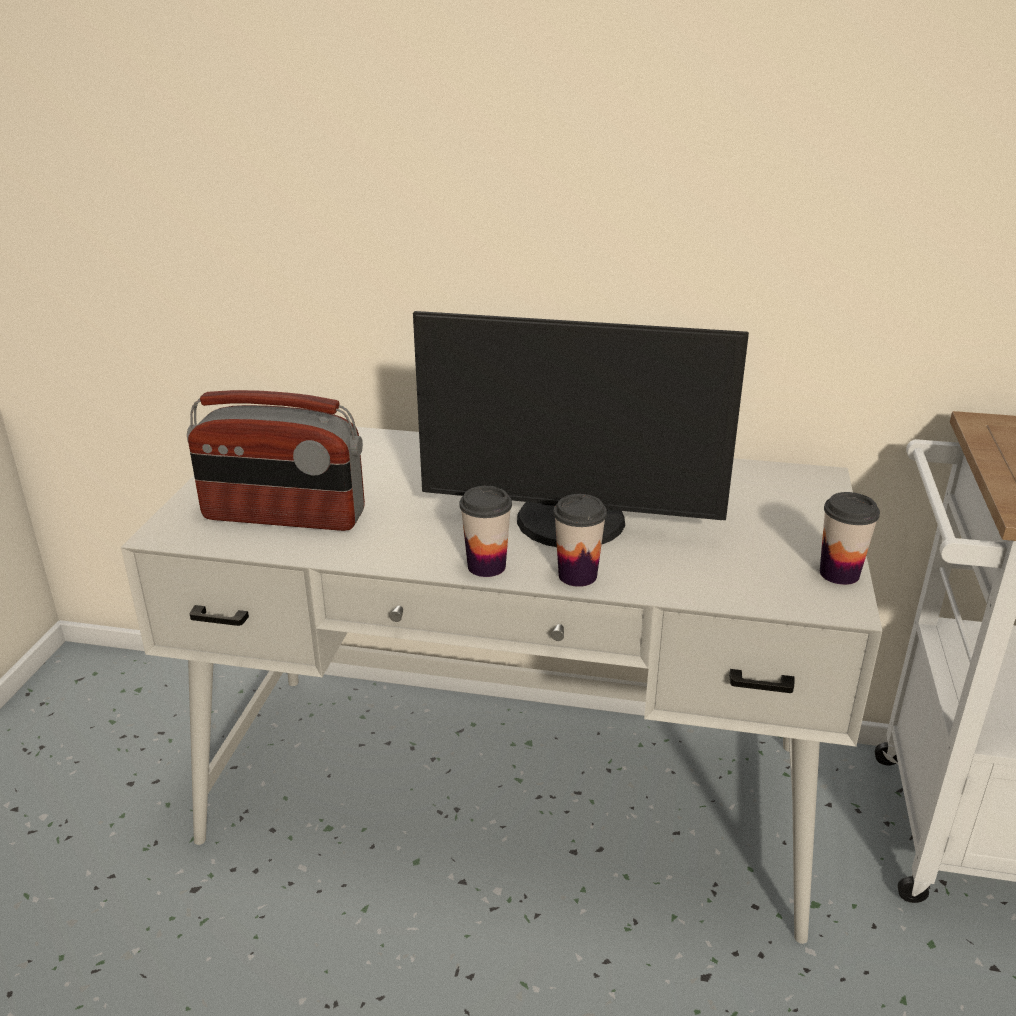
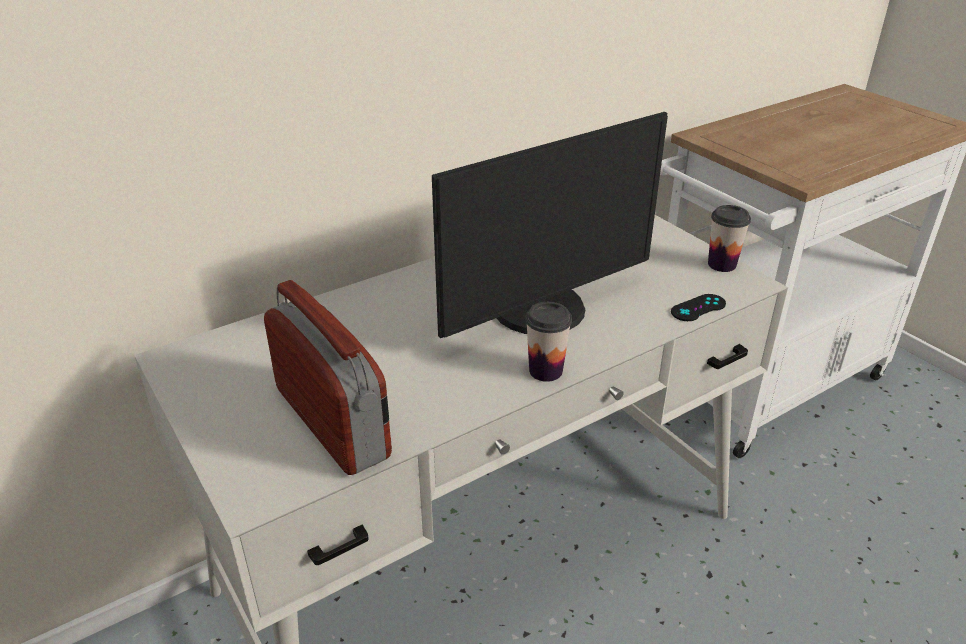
camera: 45 degrees left, 5 degrees up
(283, 517) = (333, 422): radio -> radio turned 90 degrees counterclockwise
(577, 575) = (606, 344): cup -> none
(729, 595) = (698, 308): none -> black game controller

